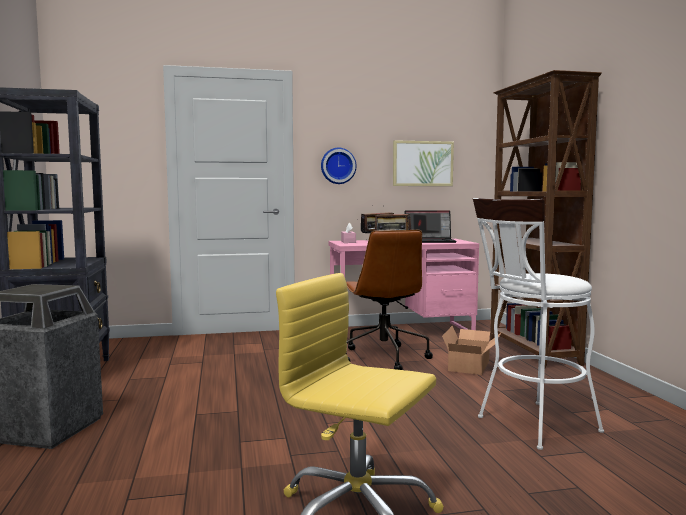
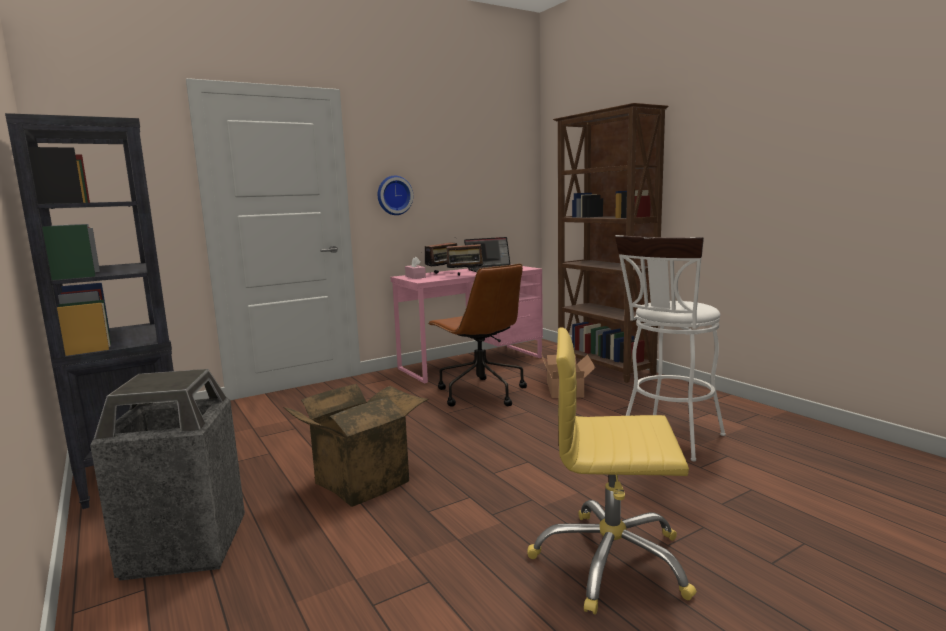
camera: 20 degrees left, 5 degrees up
(212, 408) = (361, 480): none -> cardboard box
(422, 163) = (475, 190): picture -> none

